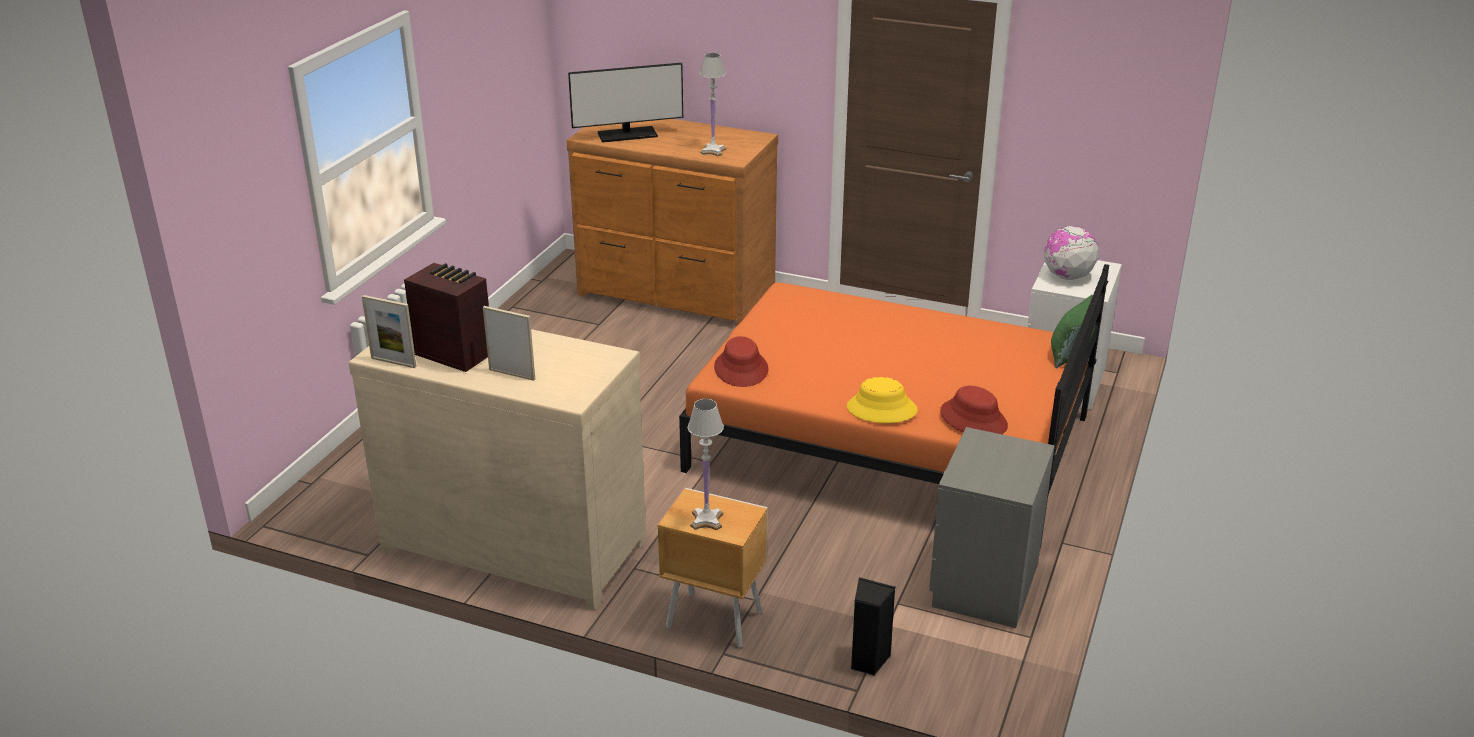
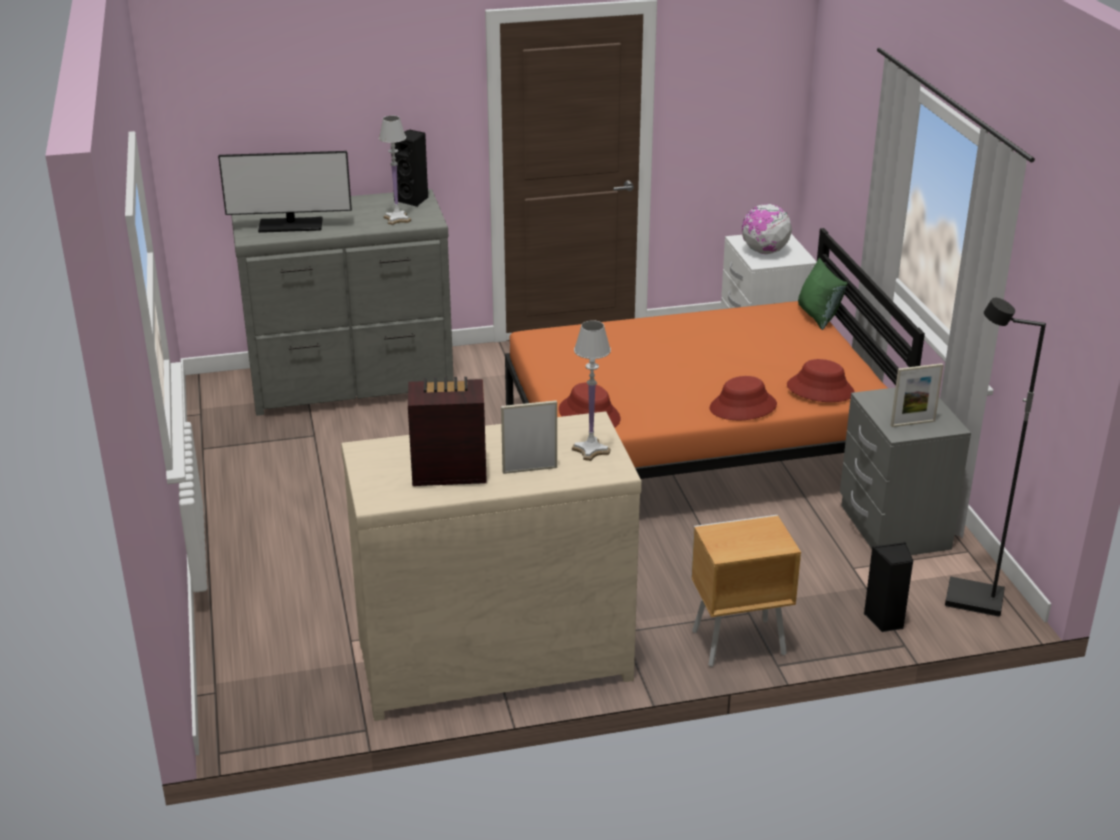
camera: 35 degrees left, 0 degrees up
(393, 362) = (403, 500): picture frame -> picture frame (912, 423)
(627, 135) = (290, 225): monitor -> monitor turned 45 degrees clockwise
(675, 293) = (352, 383): brown dresser -> grey dresser
(707, 520) = (747, 544): white table lamp -> white table lamp (591, 450)
(749, 139) = (413, 200): none -> black speaker
(881, 409) = (743, 407): yellow hat -> red hat
(976, 682) = (973, 600): none -> black floor lamp

